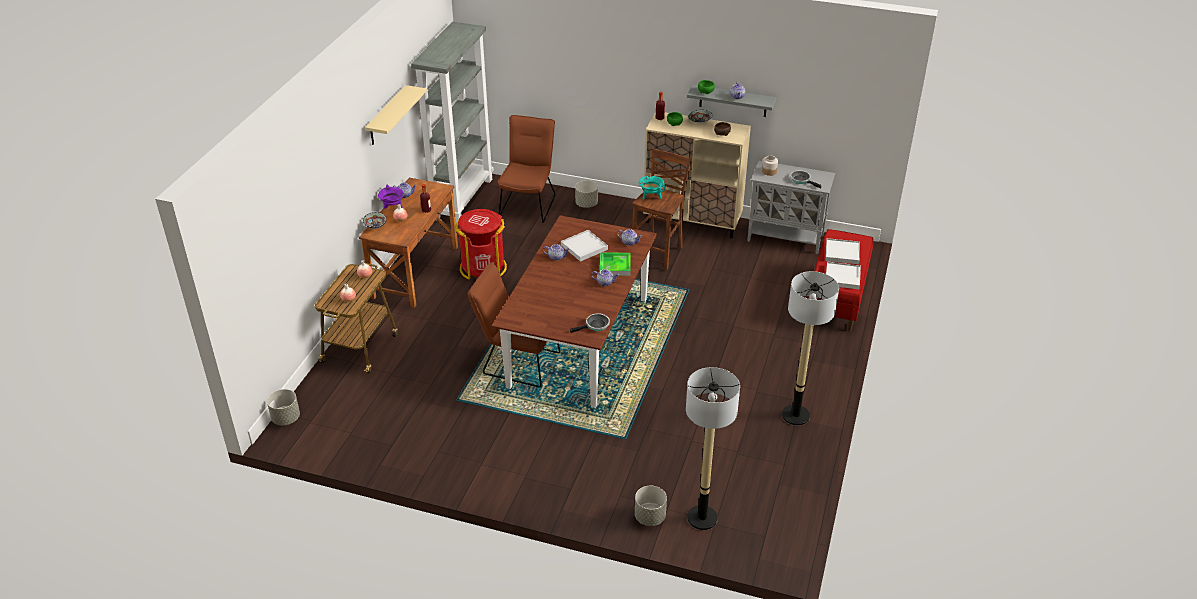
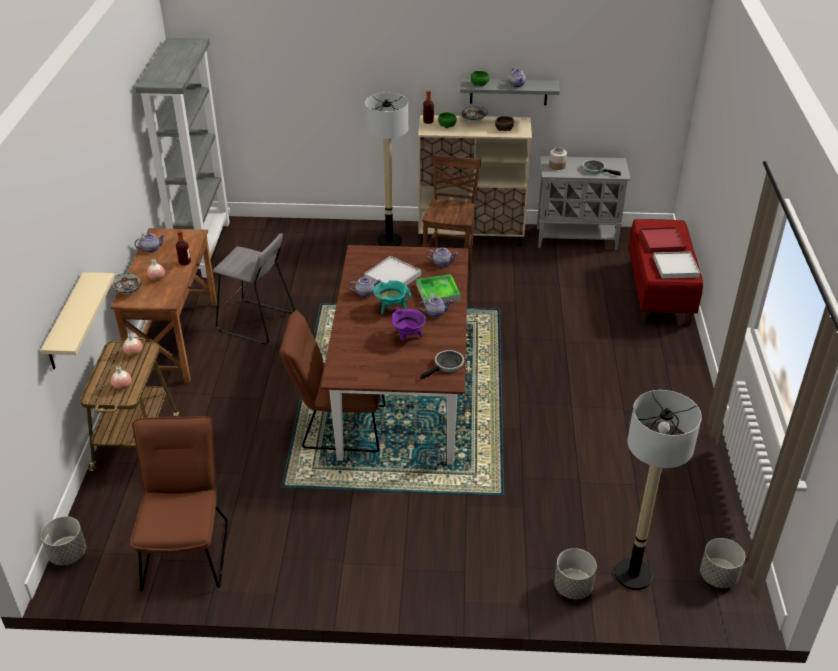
camera: 15 degrees left, 0 degrees up
(387, 116) = (119, 153): beige shelf -> beige shelf (66, 323)
(392, 208) = (141, 266): purple cooking pot -> purple cooking pot (408, 337)
(483, 267) = (255, 322): red trash can -> grey stool
(529, 204) = (282, 243): brown chair -> brown chair (187, 549)
(586, 204) = (347, 234): grey planter -> grey planter (718, 576)
(651, 196) = (439, 210): turquoise cooking pot -> turquoise cooking pot (391, 308)
(795, 415) = (678, 429): floor lamp -> floor lamp (389, 241)
(842, 253) = (662, 242): white tray -> red tray

